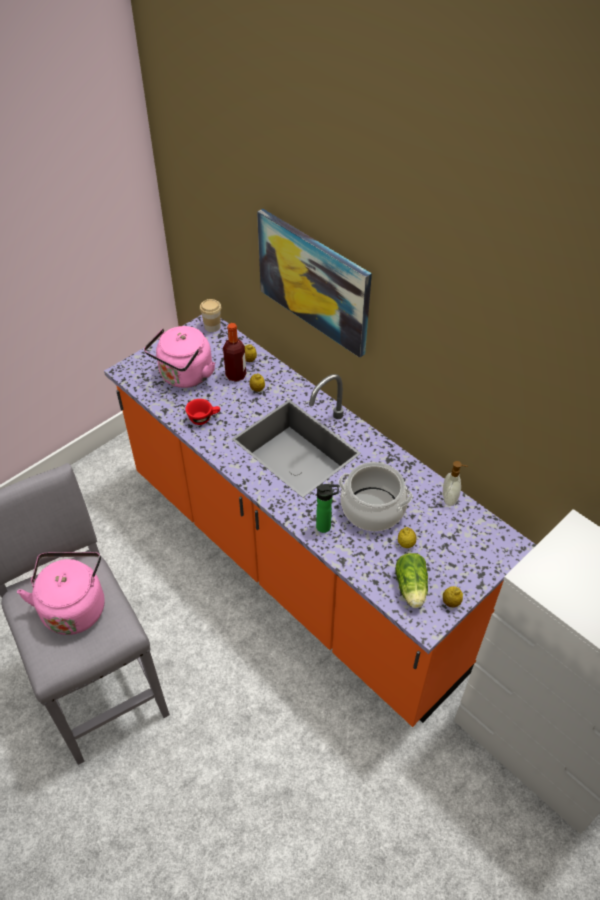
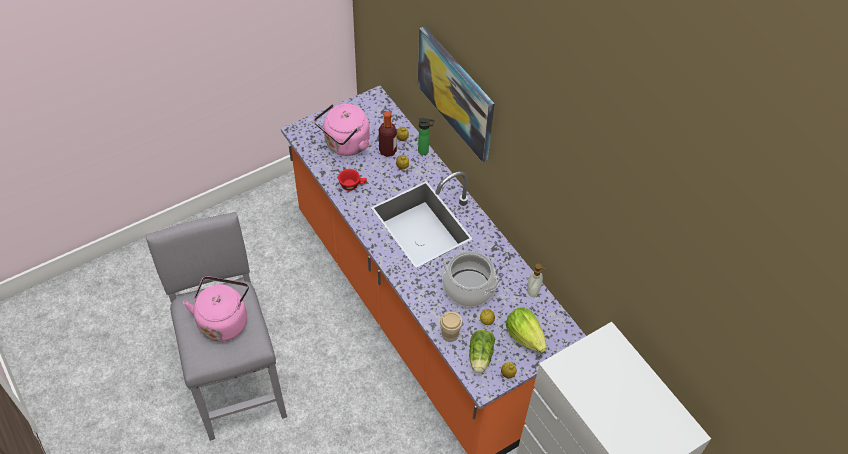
camera: 10 degrees right, 5 degrees up
(212, 326) = (378, 102): cup -> cup (450, 334)
(326, 527) = (427, 295): bottle -> bottle (425, 151)
(457, 553) = (525, 336): none -> lettuce

